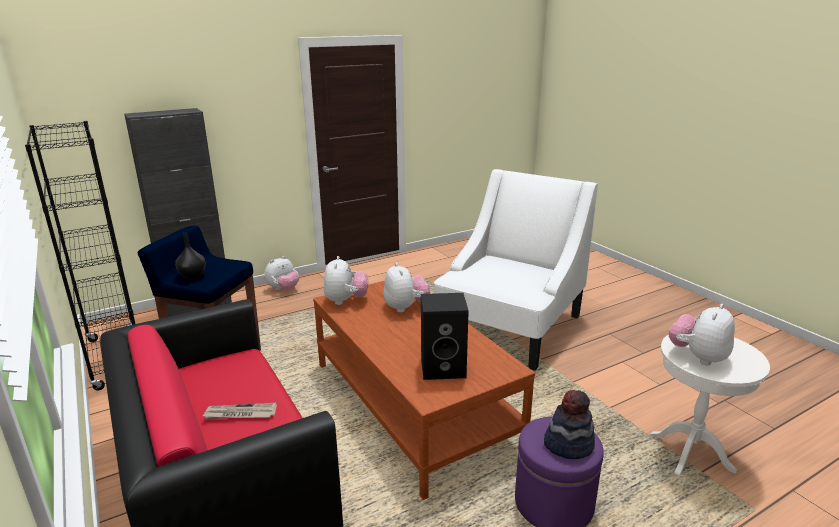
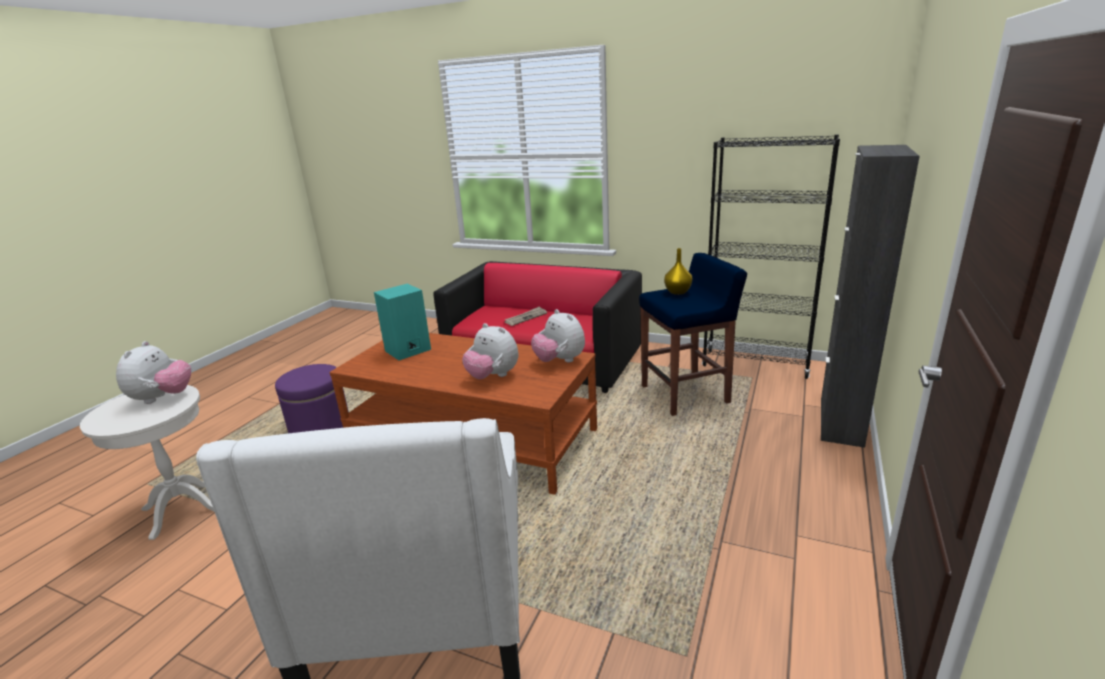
camera: 145 degrees right, 0 degrees up
(193, 276) = (677, 292): black vase -> yellow vase
(283, 289) = (828, 490): plush toy -> none
(444, 367) = (407, 351): black speaker -> turquoise speaker
(568, 444) = (301, 373): hat -> none

